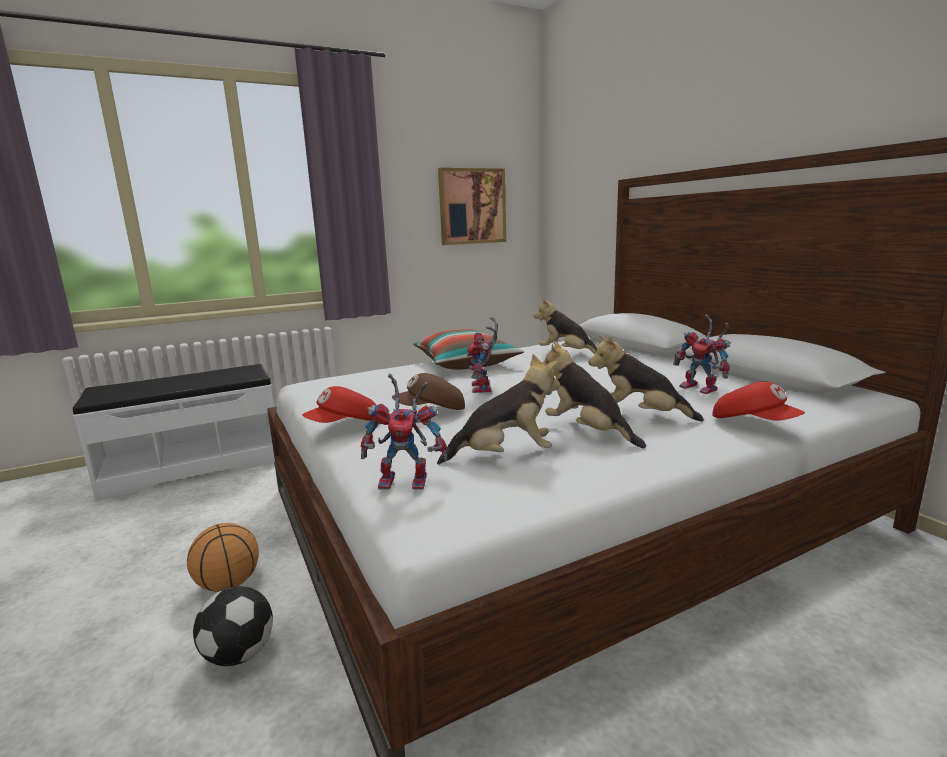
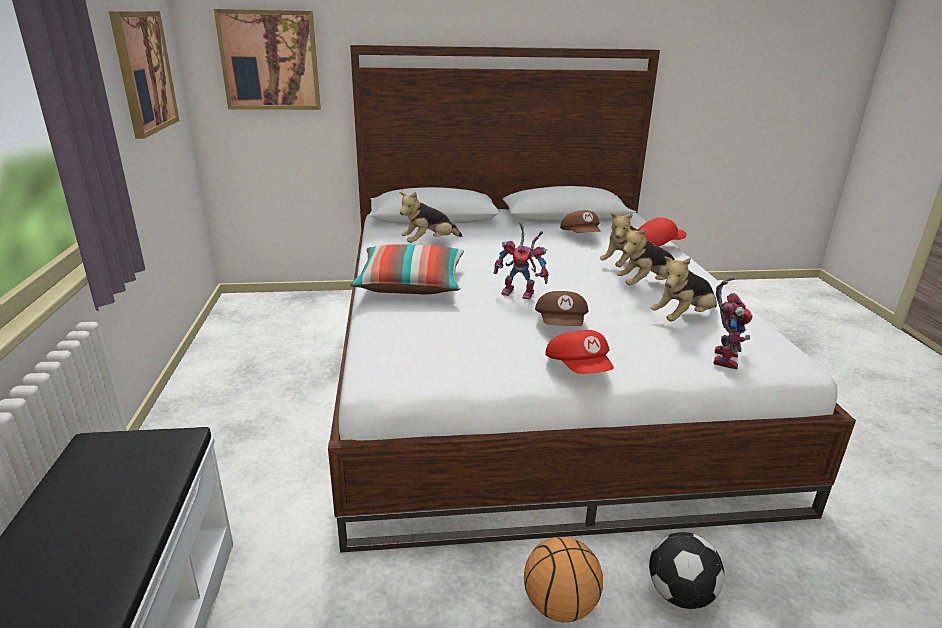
camera: 70 degrees left, 10 degrees up
(505, 456) = (683, 318): plush toy -> plush toy turned 135 degrees counterclockwise
(581, 199) = (270, 60): none -> picture
(702, 389) = (581, 236): toy robot -> brown cap

